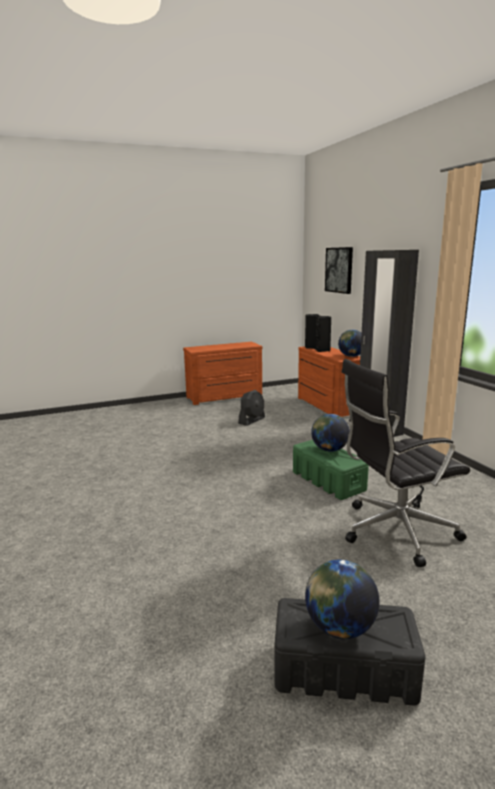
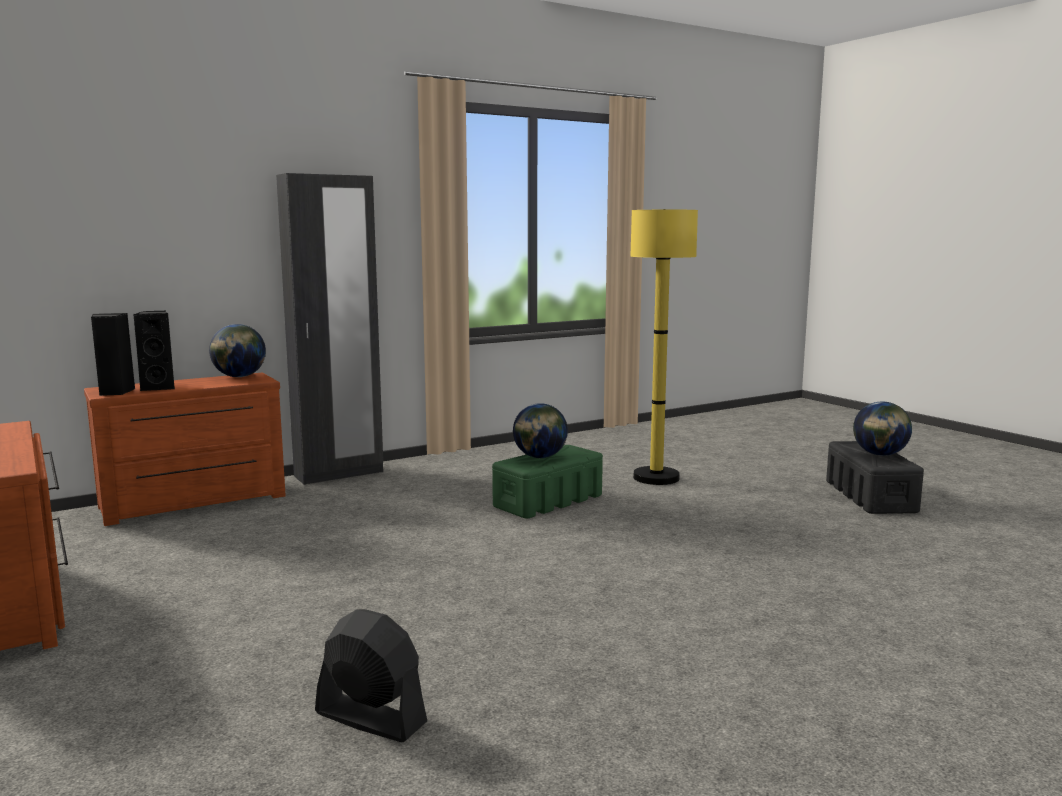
camera: 100 degrees left, 5 degrees down
(252, 420) = (256, 560): black fan -> black fan (370, 718)
(339, 270) = (117, 211): picture -> none
(394, 531) = (656, 478): black office chair -> yellow floor lamp

